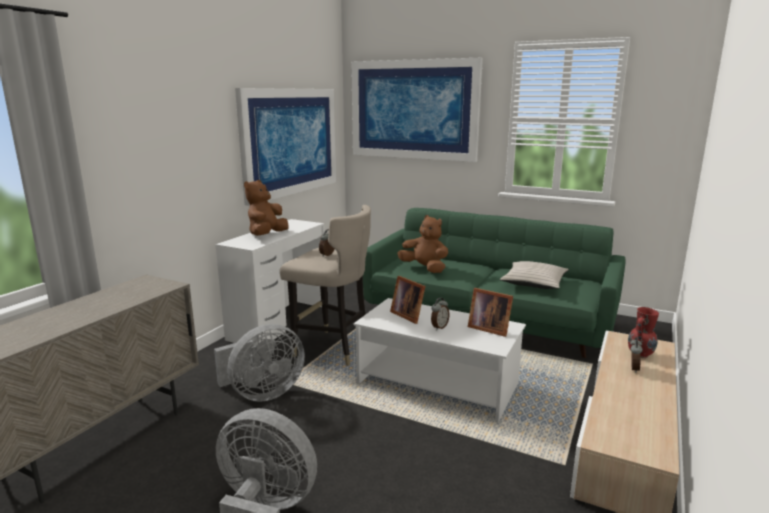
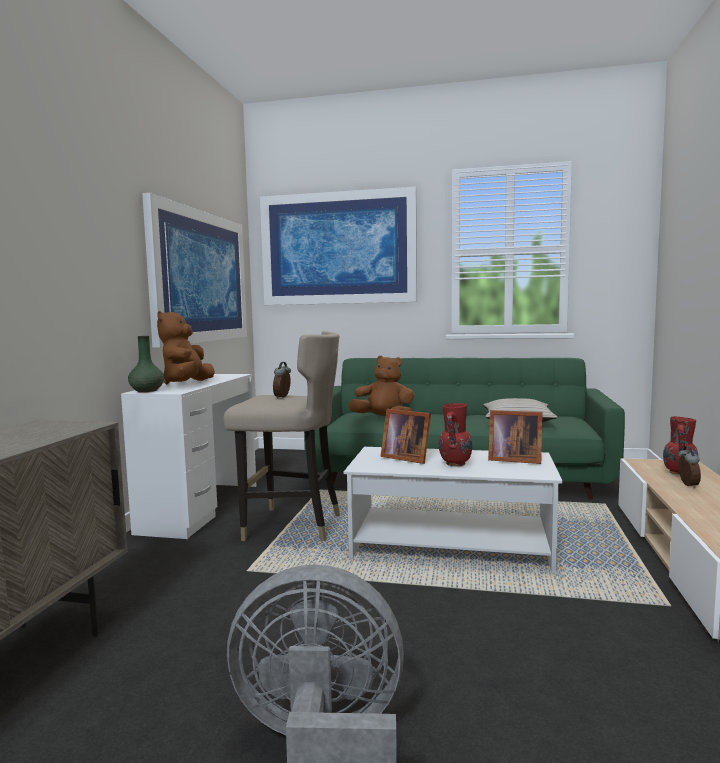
camera: 15 degrees left, 10 degrees down
(234, 242) = (147, 391): none -> green vase
(262, 393) = (222, 588): grey fan -> none
(439, 327) = (455, 464): alarm clock -> red vase

